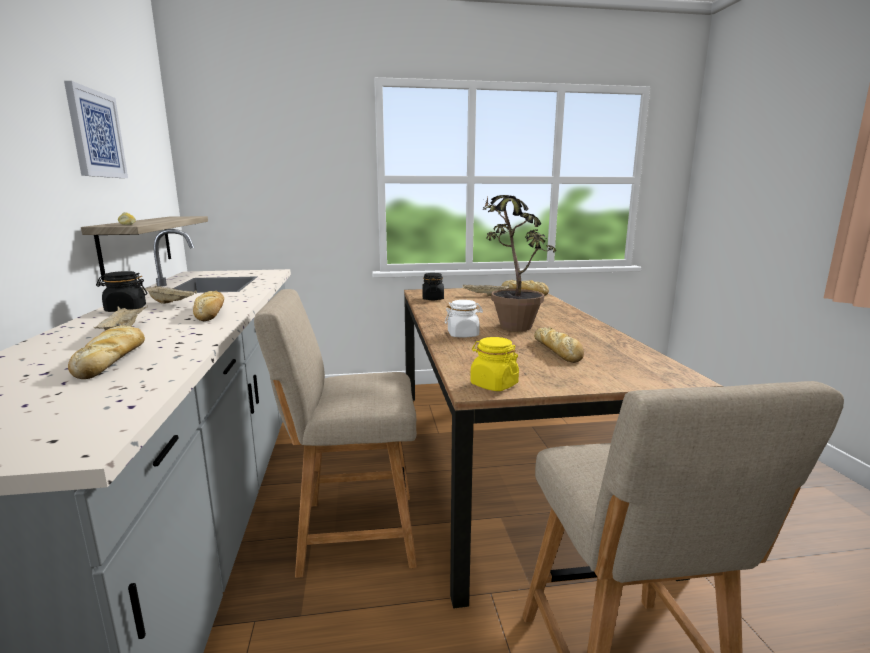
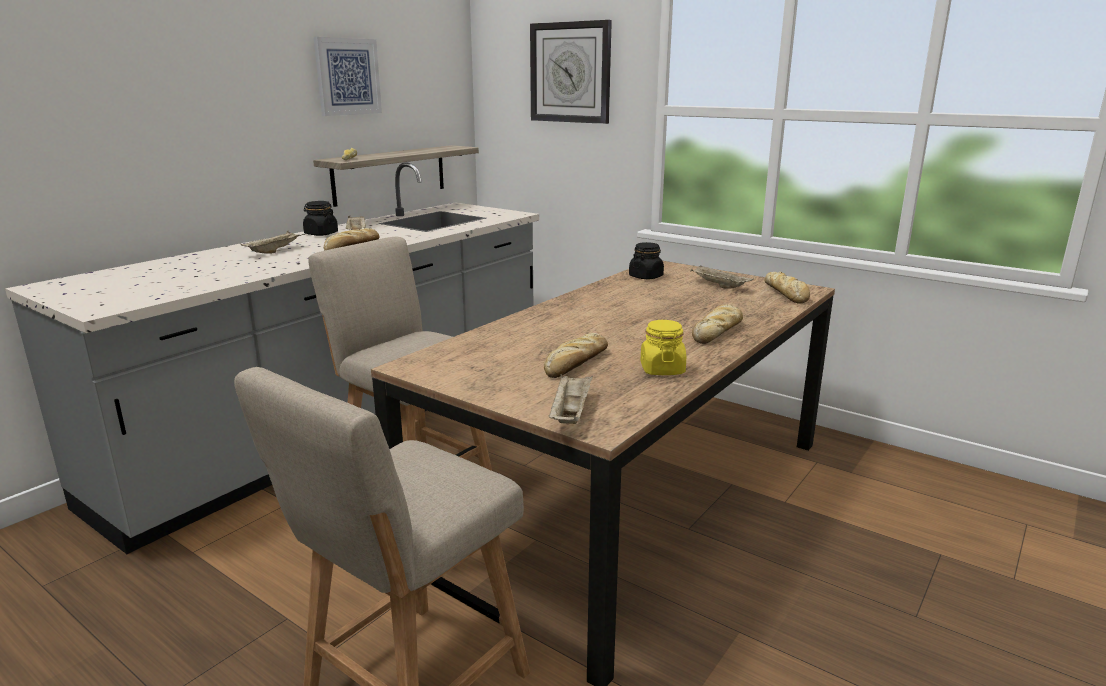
camera: 45 degrees right, 5 degrees up
(112, 359) = (220, 269): bread -> bread (717, 331)
(291, 150) = (570, 72): none -> wall clock
(463, 335) = (547, 321): white jar -> none
(493, 384) = (430, 368): yellow jar -> yellow jar (662, 369)
(509, 324) = (627, 324): potted plant -> none
(647, 376) = (570, 413): none -> beige tray

